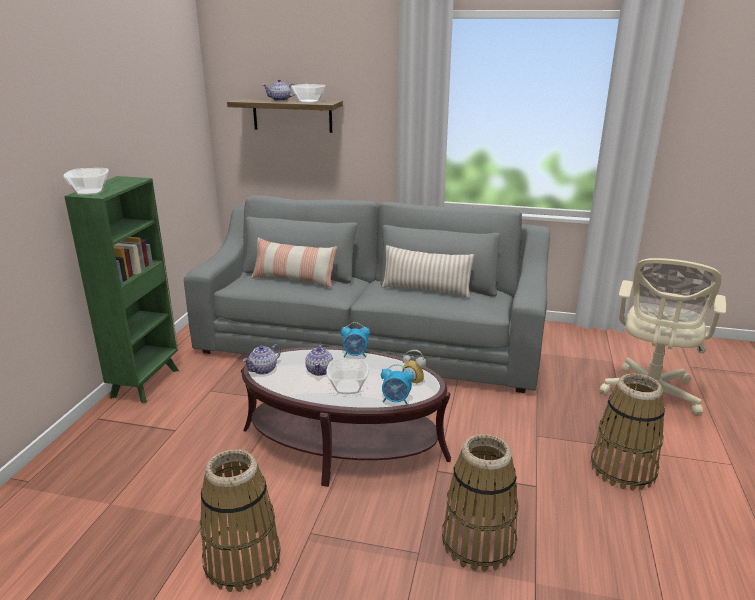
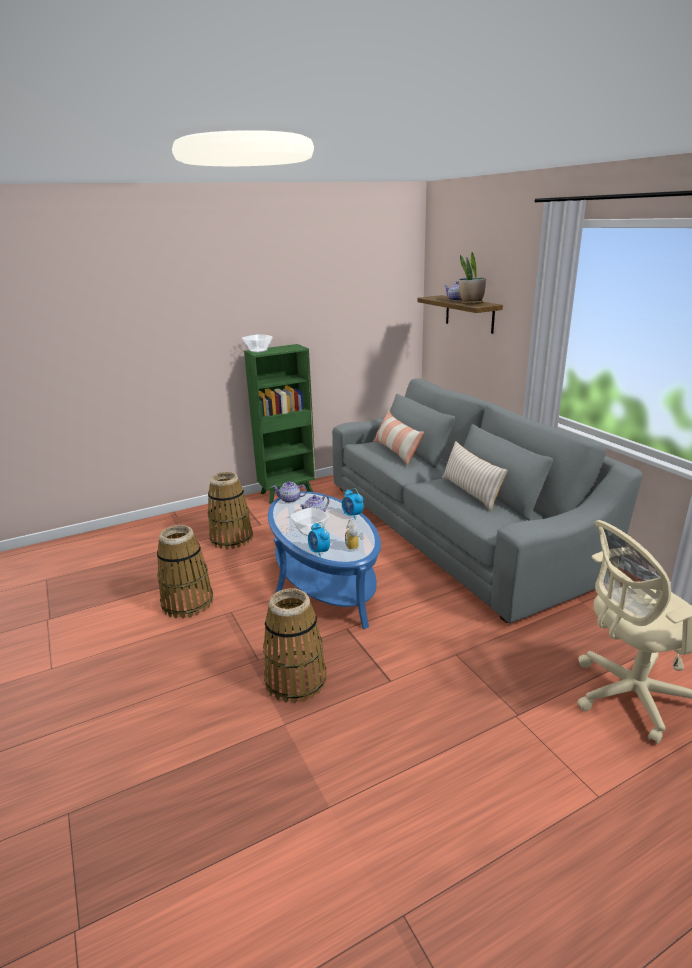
camera: 50 degrees right, 0 degrees up
(309, 101) = (471, 303): bowl -> potted plant
(343, 443) = (324, 580): brown coffee table -> blue coffee table
(623, 469) = (479, 721): basket -> basket (231, 538)

